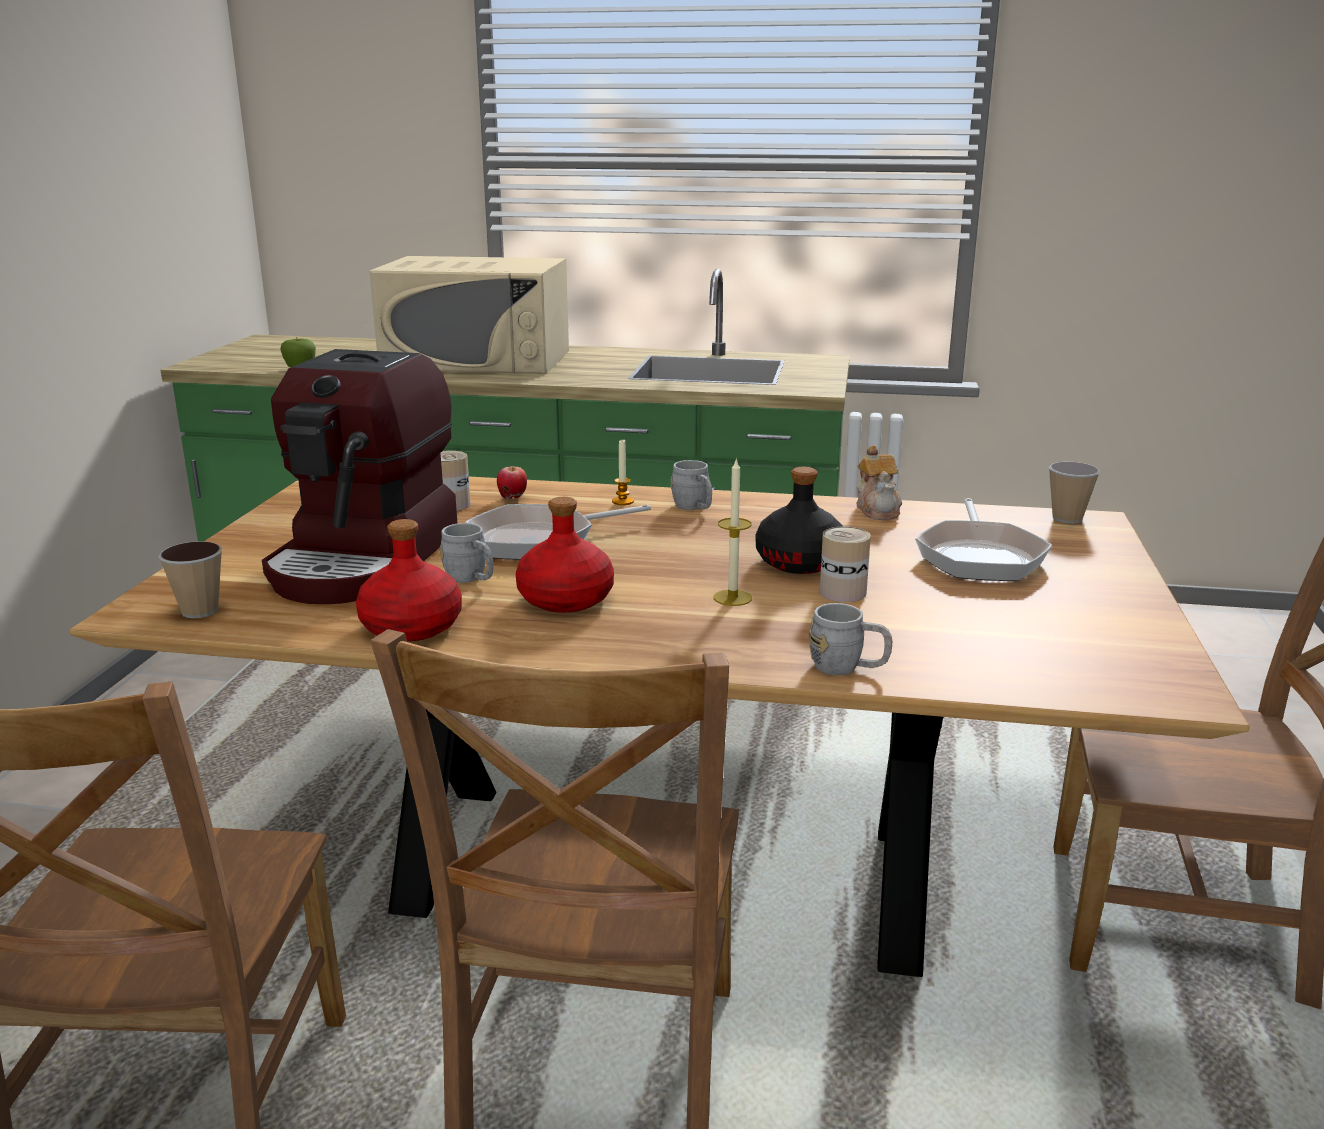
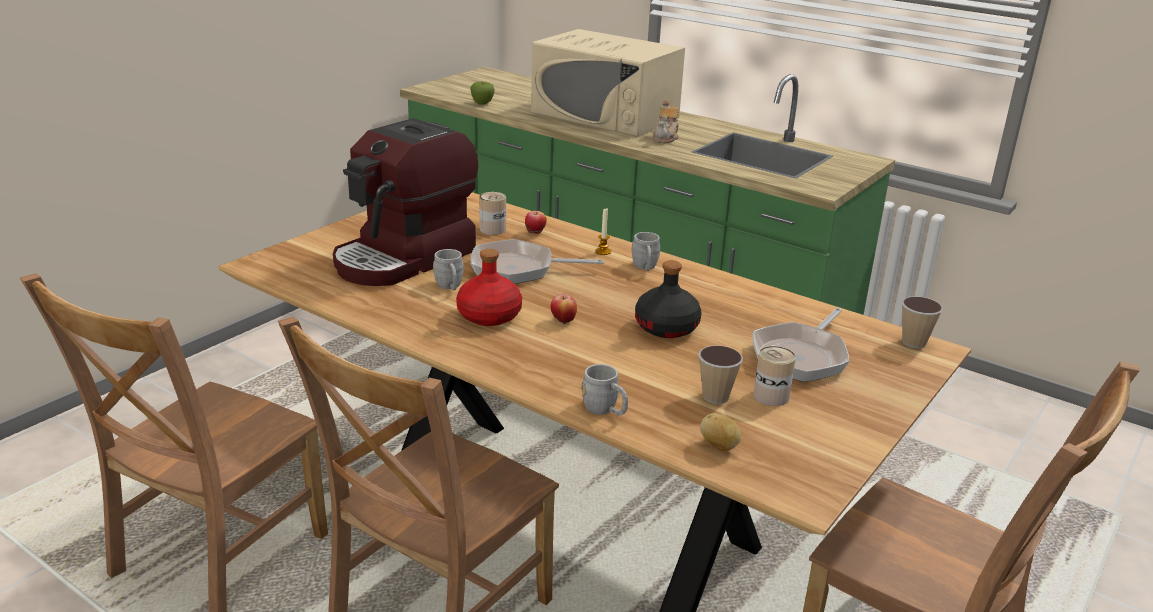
camera: 25 degrees right, 5 degrees up
(200, 611) = (288, 271): cup -> cup (715, 397)
(412, 626) = (386, 311): red bottle -> none
(668, 584) = (563, 321): none -> apple
(732, 598) = (591, 342): candle -> none
(842, 592) = (668, 357): can -> can (771, 396)
(878, 509) = (774, 300): teapot -> teapot (666, 138)
(1024, 670) = (719, 446): none -> potato

